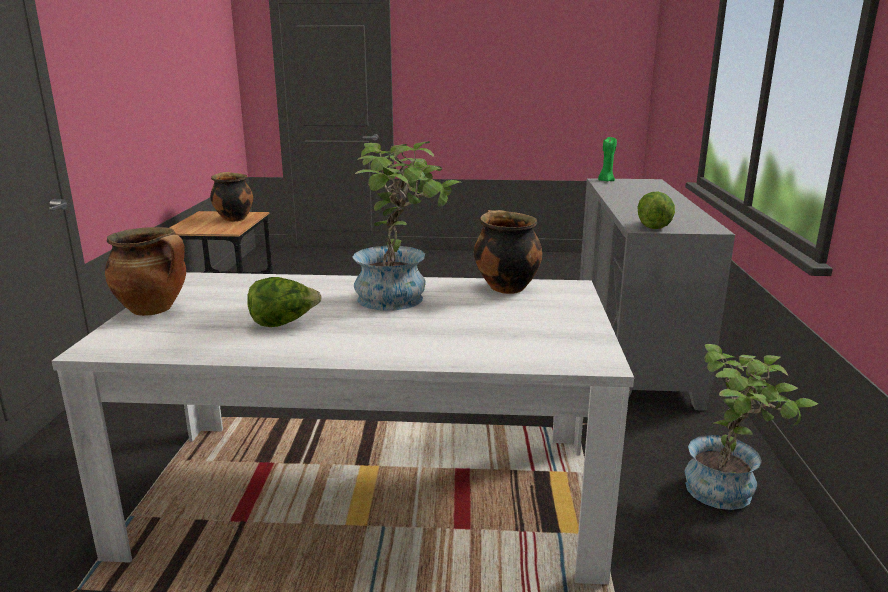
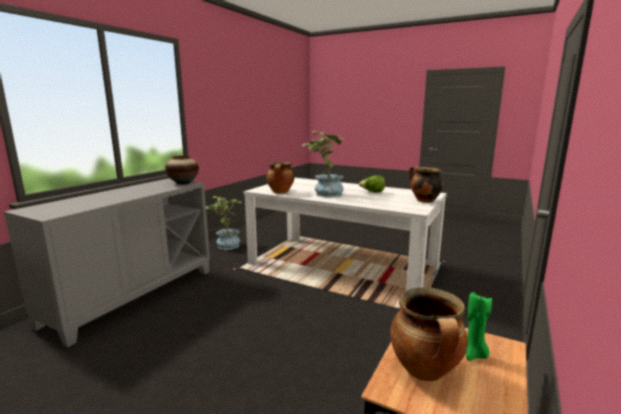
camera: 155 degrees left, 5 degrees down
(606, 181) = (49, 215): green candle -> green candle (474, 355)
(653, 226) = (183, 183): lettuce -> vase

